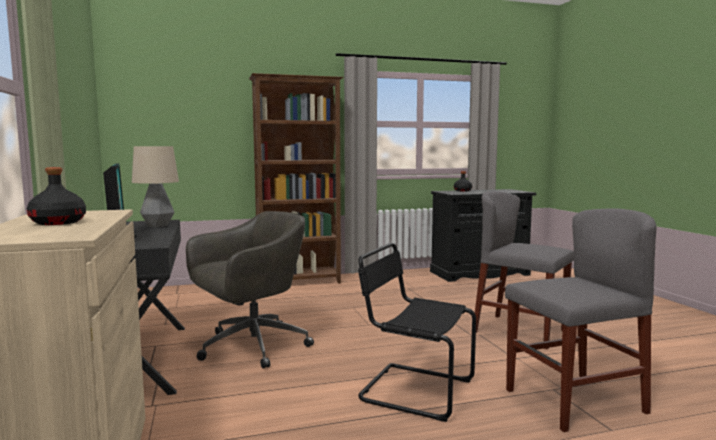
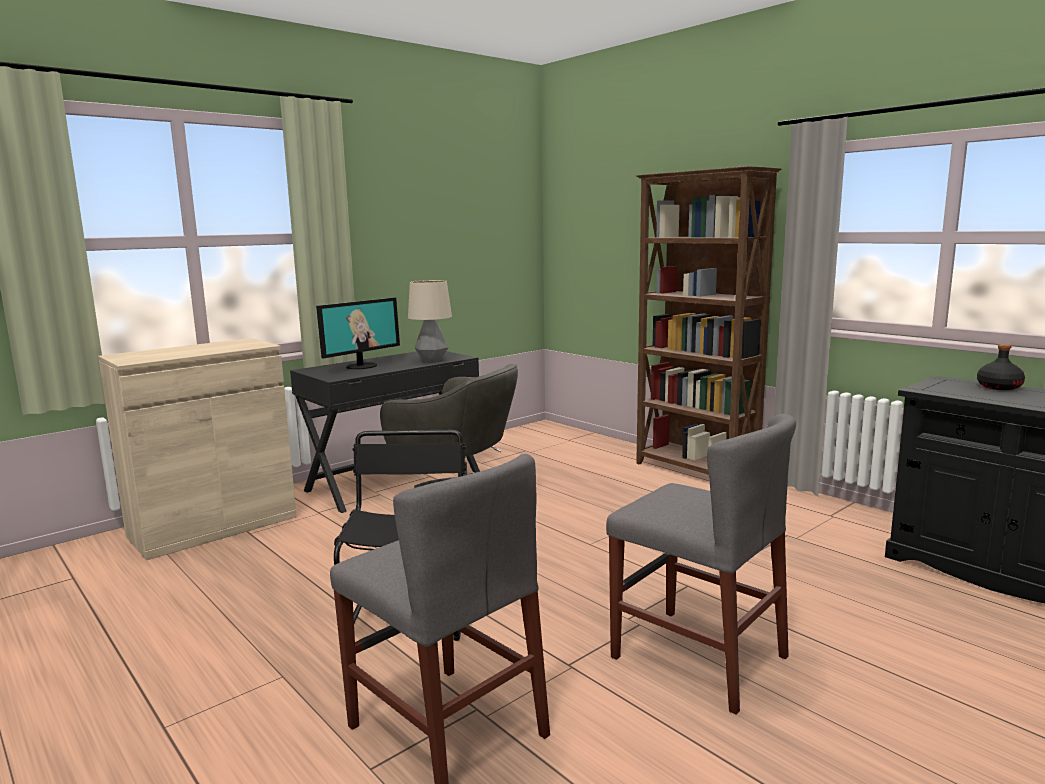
camera: 65 degrees right, 5 degrees up
(59, 222) = (194, 349): black bottle -> none
(519, 331) = (698, 657): grey chair -> grey chair turned 120 degrees clockwise

